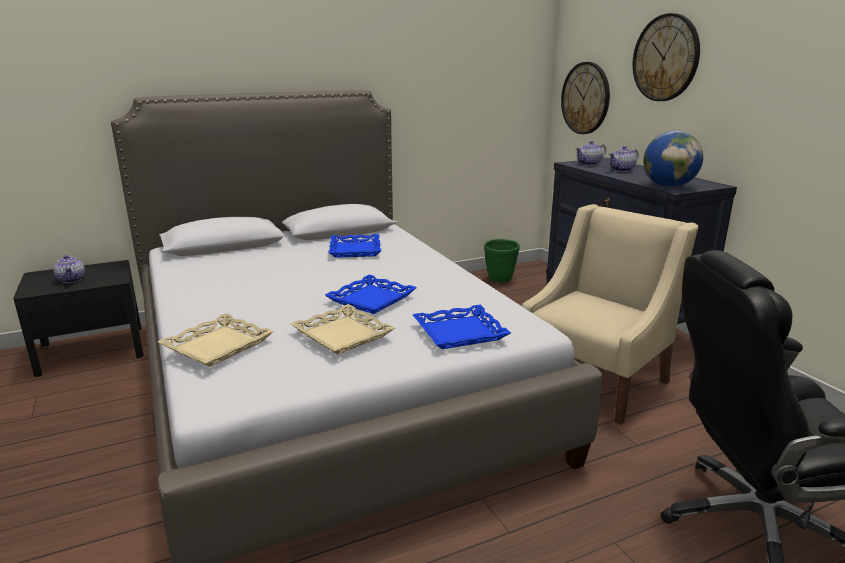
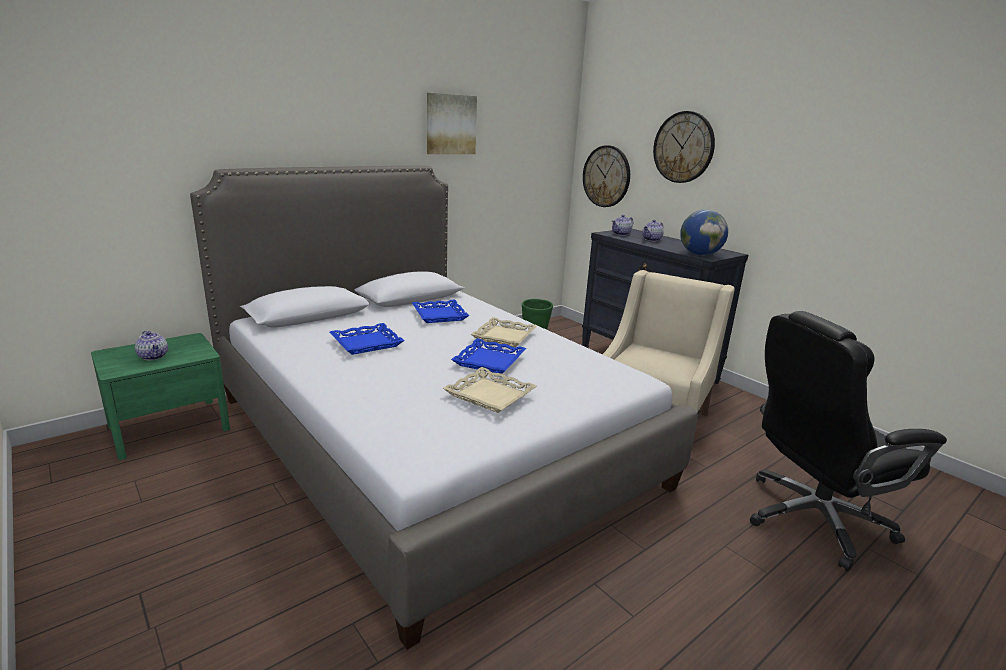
camera: 15 degrees left, 0 degrees up
(91, 350) = (169, 427): black nightstand -> green nightstand
(217, 345) = (384, 413): beige tray -> beige tray (504, 336)
(395, 45) = (450, 124): none -> picture
(459, 332) = (584, 386): blue tray -> blue tray (366, 343)

